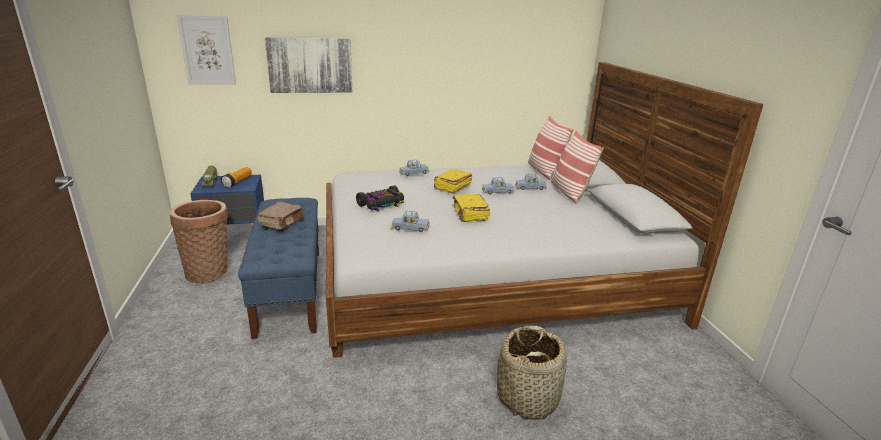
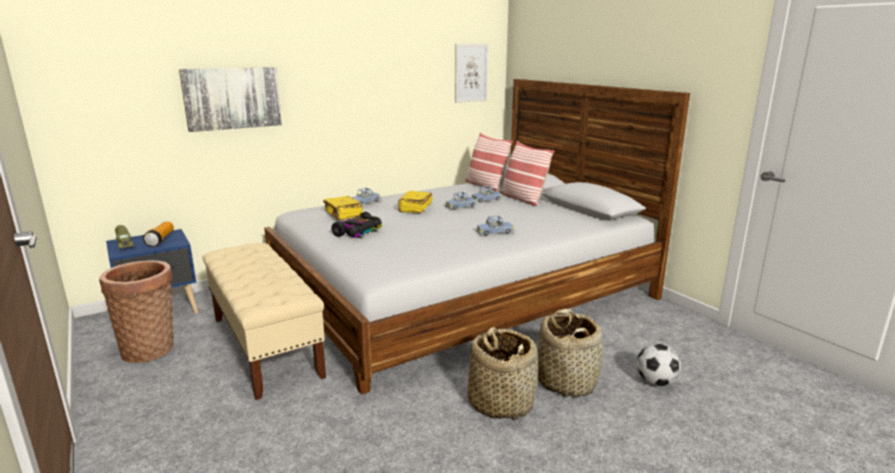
camera: 20 degrees left, 5 degrees down
(207, 50) = (108, 87): picture -> picture (471, 73)
(282, 222) = (252, 268): brown book -> none
(290, 290) = (266, 346): blue bench -> beige bench
(410, 228) = (407, 247): blue toy car -> blue toy car (494, 232)
(449, 401) = (500, 402): none -> basket
(470, 214) = (453, 228): yellow book -> yellow book (343, 214)
(624, 426) = (656, 382): none -> football

